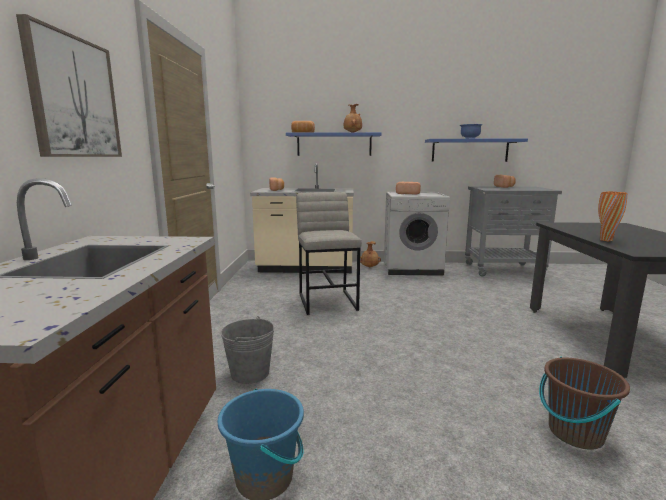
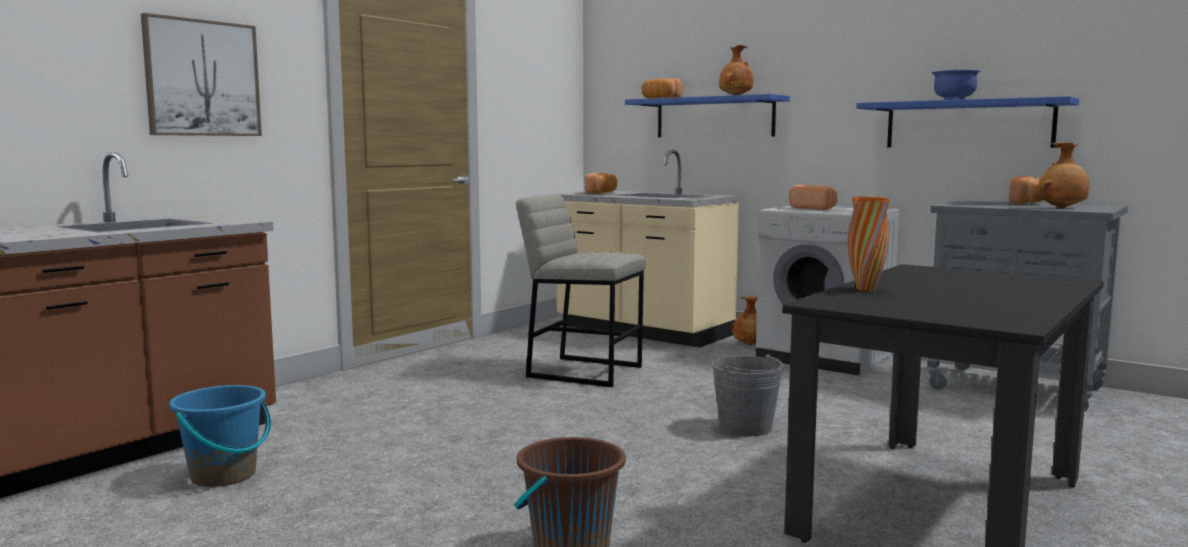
camera: 35 degrees right, 5 degrees down
(250, 373) = (353, 412): grey bucket -> grey bucket (745, 427)
(327, 301) = (582, 371): grey chair -> grey chair turned 90 degrees counterclockwise
(533, 189) = (1062, 208): none -> brown vase

